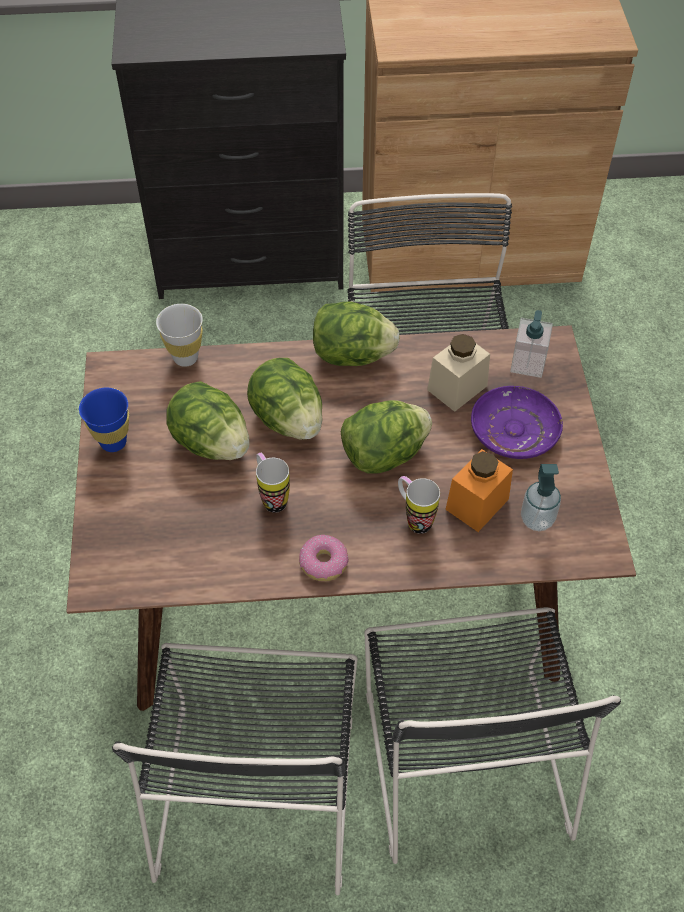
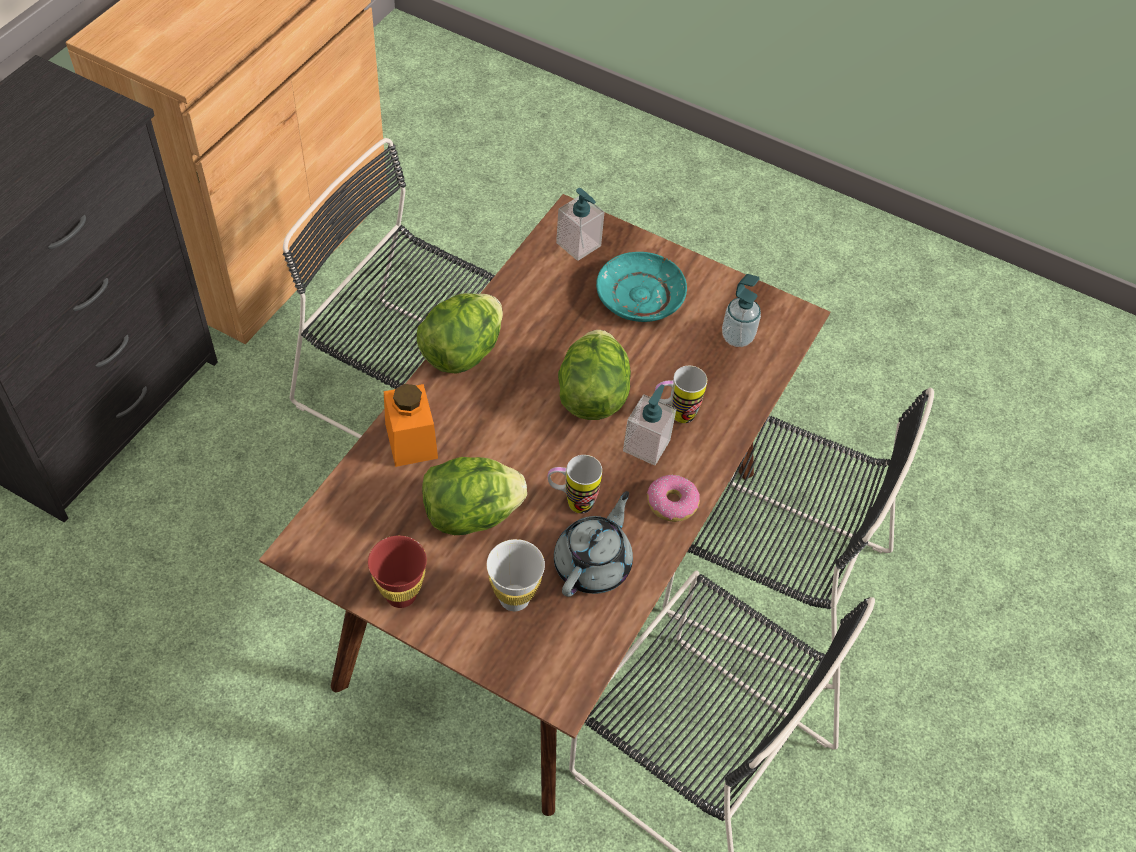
camera: 60 degrees left, 0 degrees up
(113, 442) = (401, 594): blue cup -> red cup
(185, 357) = (346, 479): white cup -> white cup (514, 598)
(225, 541) = (593, 564): none -> grey teapot
(288, 419) = (494, 441): lettuce -> none
(366, 516) = (646, 445): none -> soap dispenser
(457, 388) = (563, 304): beige jar -> none
(477, 504) = (693, 365): orange jar -> orange jar (411, 440)
(514, 430) = (639, 296): purple plate -> turquoise plate

